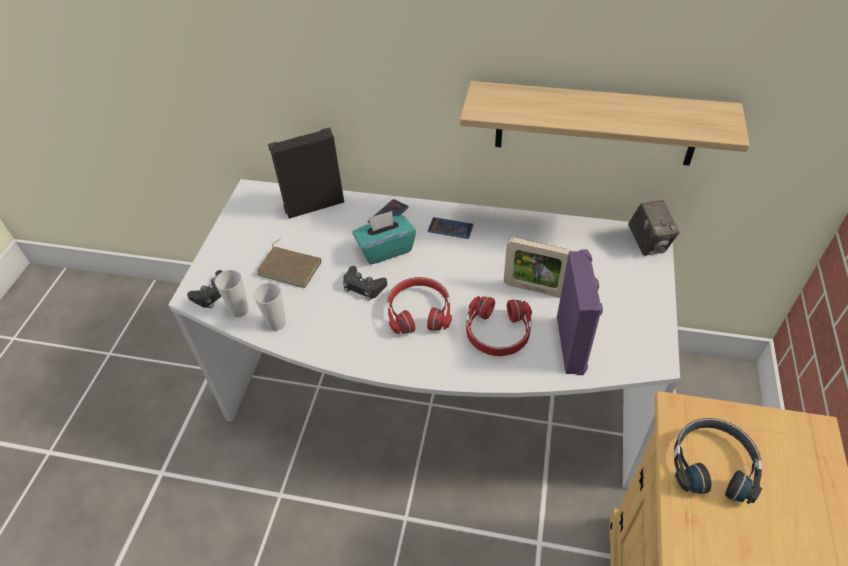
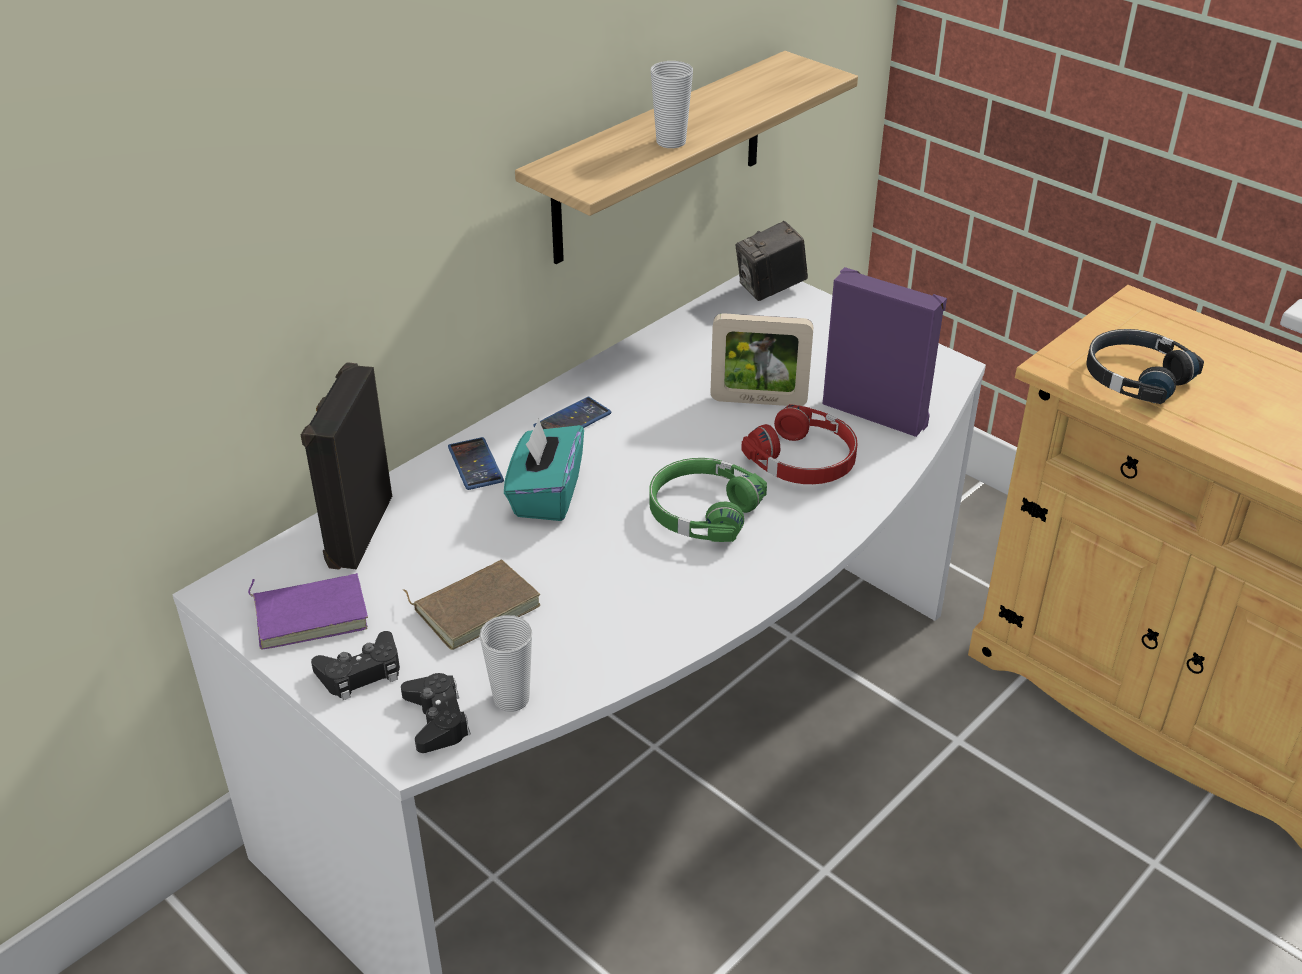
camera: 60 degrees left, 10 degrees down
(254, 221) = (311, 613): none -> purple book
(276, 323) = (584, 664): cup -> cup (671, 142)
(363, 287) = (600, 545): black game controller -> black game controller (361, 672)
(419, 311) = (702, 511): red headphones -> green headphones
(534, 289) = (758, 401): picture frame -> picture frame turned 45 degrees clockwise
(648, 243) = (770, 289): camera -> camera turned 135 degrees clockwise

